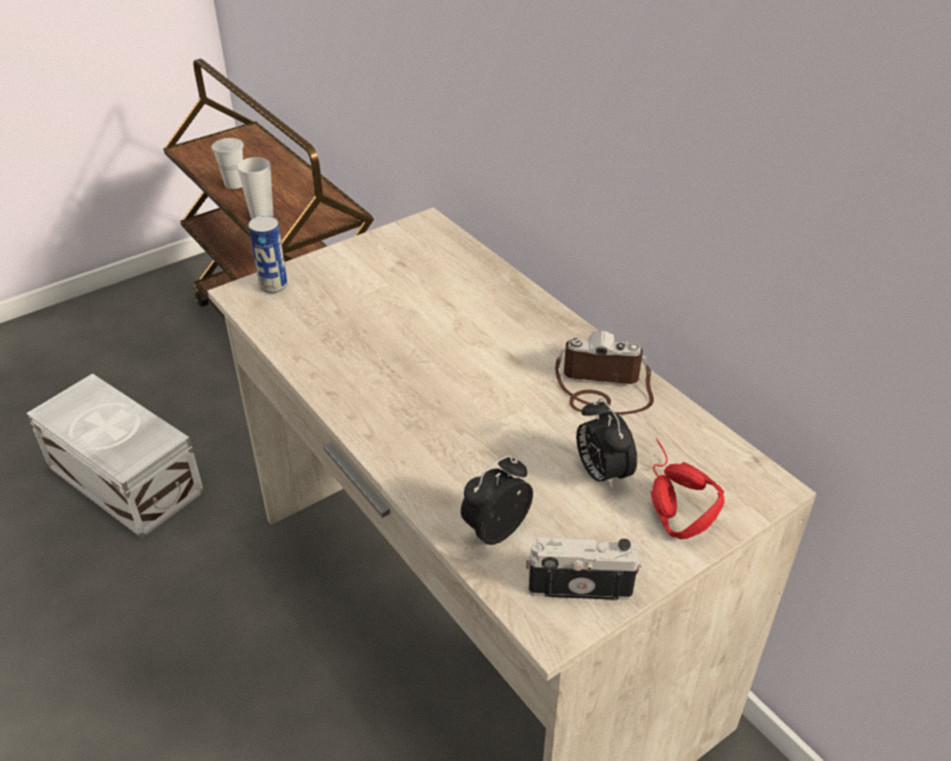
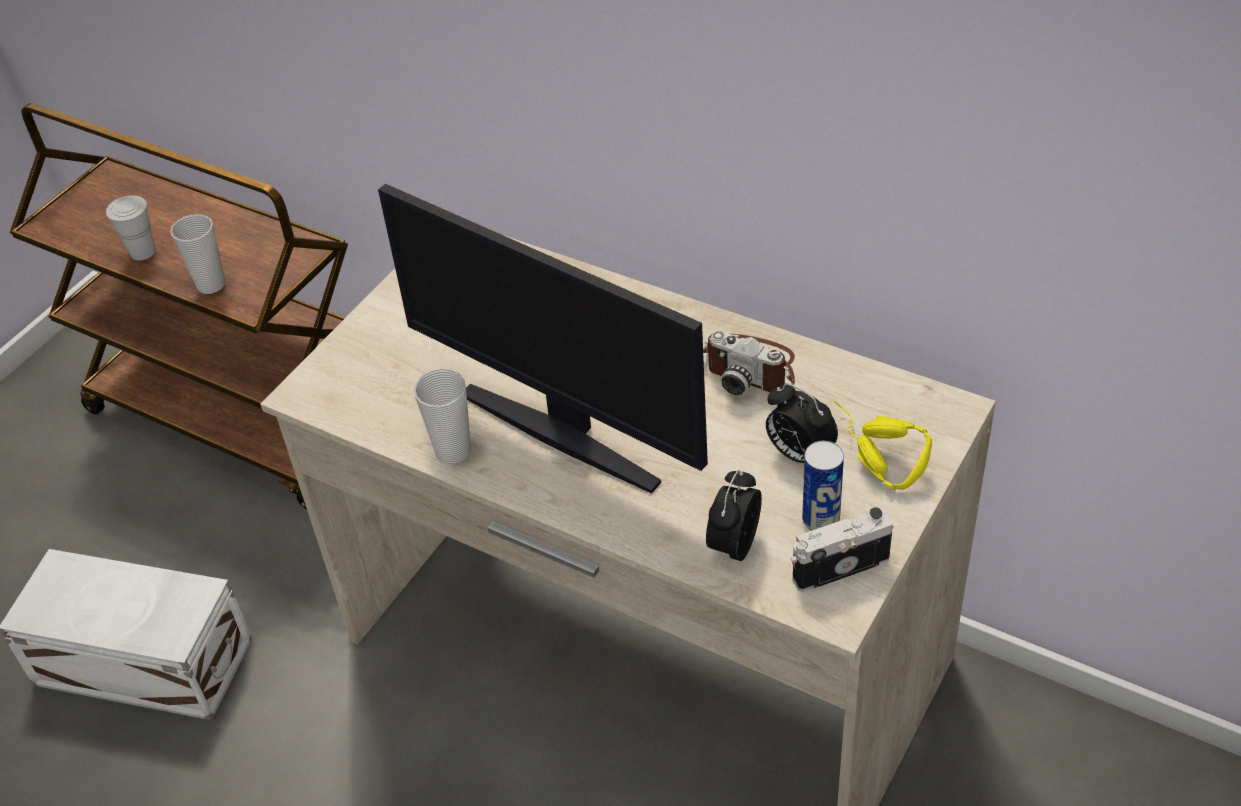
camera: 20 degrees left, 5 degrees up
(273, 286) = (333, 372): can -> can (821, 520)
(318, 371) = (453, 451): none -> cup
(412, 387) = (562, 433): none -> monitor
(602, 389) = (751, 367): camera -> camera turned 135 degrees counterclockwise
(666, 498) = (869, 455): red headphones -> yellow headphones

